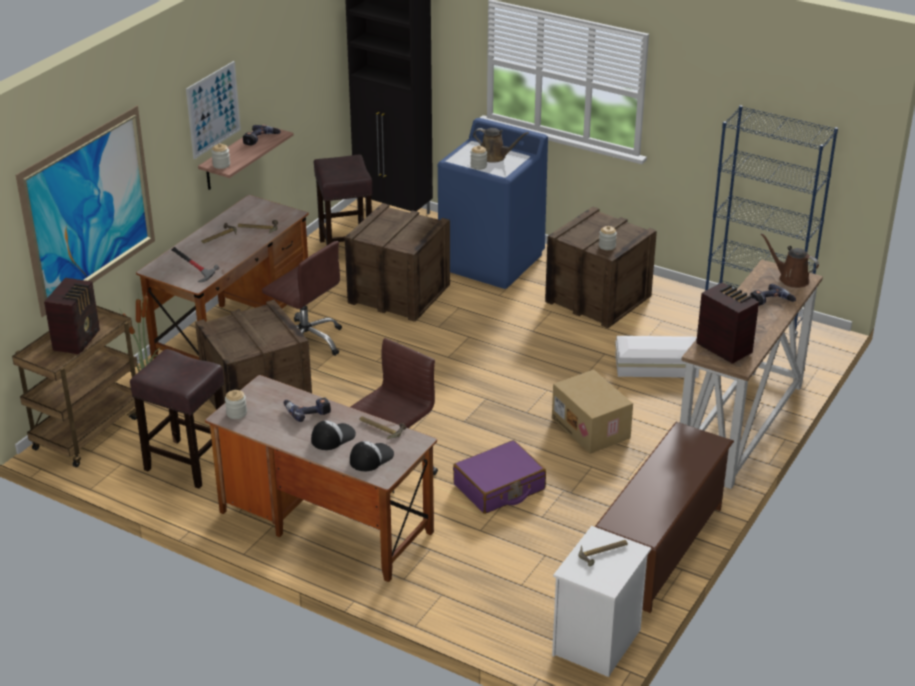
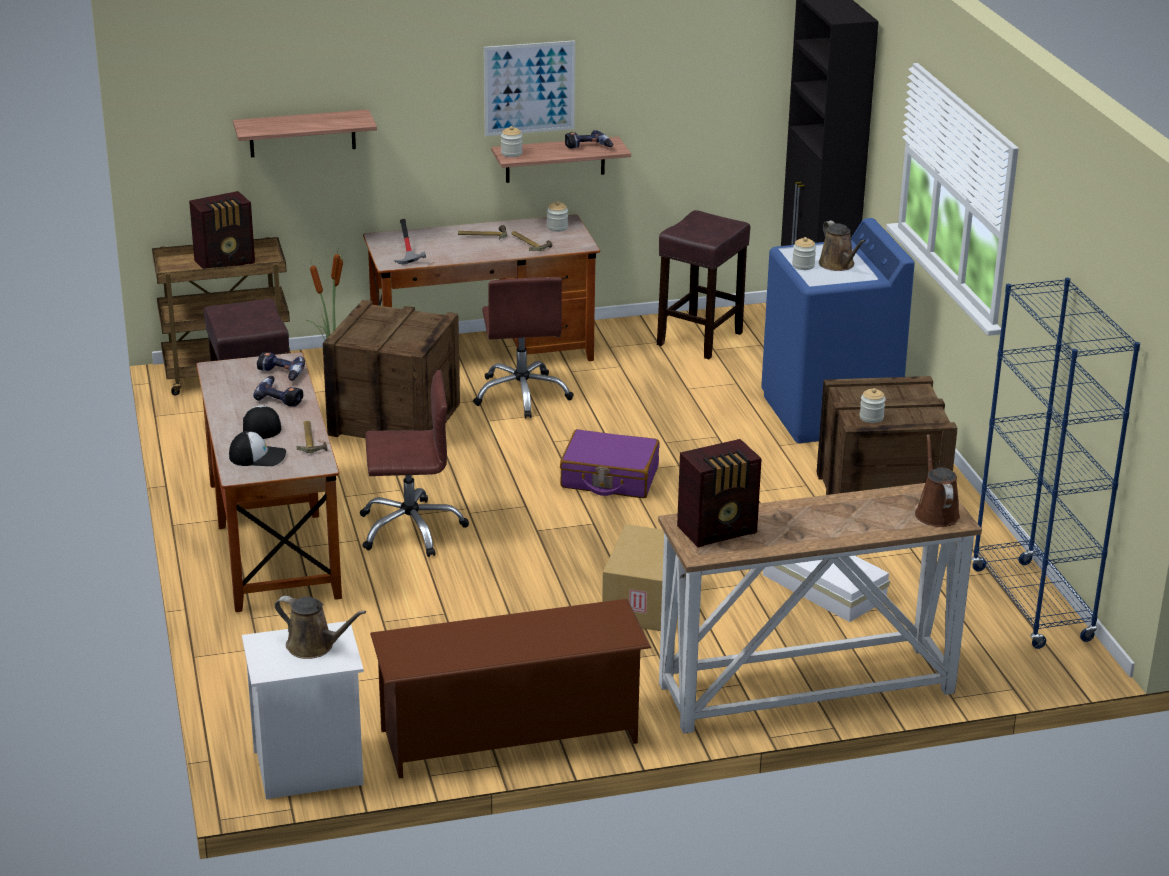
camera: 45 degrees right, 5 degrees down
(89, 210) = (302, 133): picture -> shelf
(236, 413) = (227, 370): jar -> jar (557, 228)
(332, 437) = (261, 425): cap -> cap turned 105 degrees counterclockwise
(399, 293) = (682, 397): crate -> none
(499, 487) = (464, 599): purple suitcase -> purple suitcase (609, 478)
(603, 553) = (314, 646): hammer -> brown watering can
(724, 347) = (719, 530): radio -> radio turned 60 degrees clockwise
(771, 302) = (862, 521): power drill -> power drill (280, 374)

